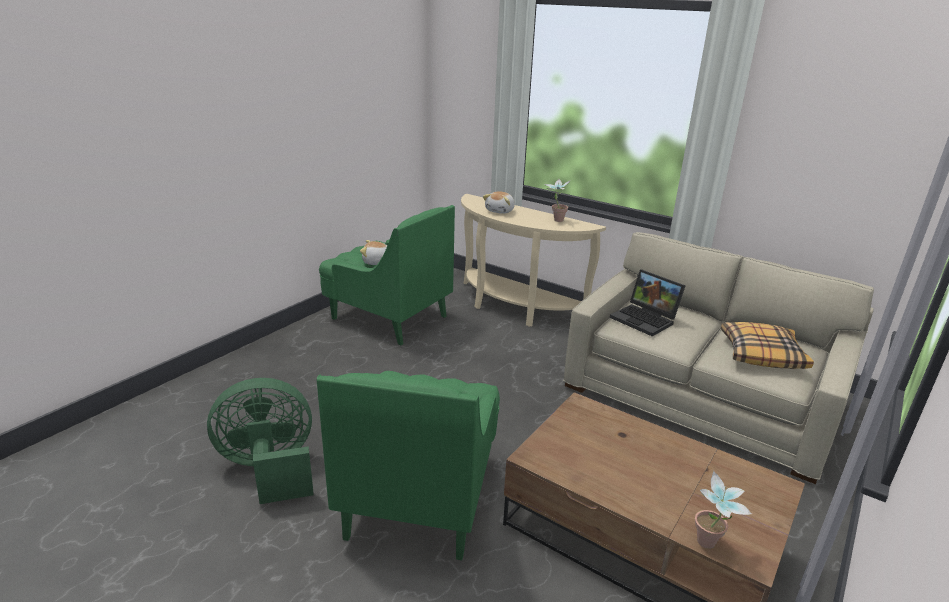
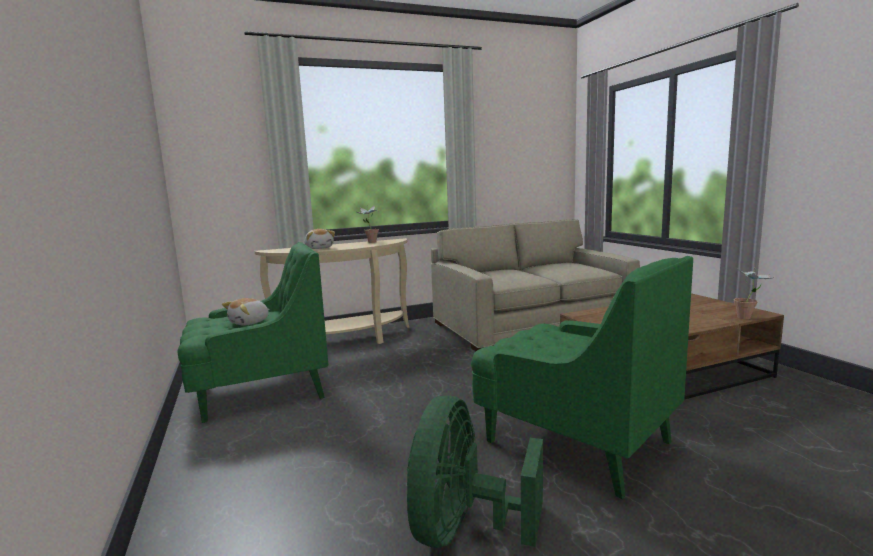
camera: 55 degrees left, 15 degrees down
(646, 319) = (502, 276): laptop -> none
(761, 354) = (570, 268): pillow -> none

